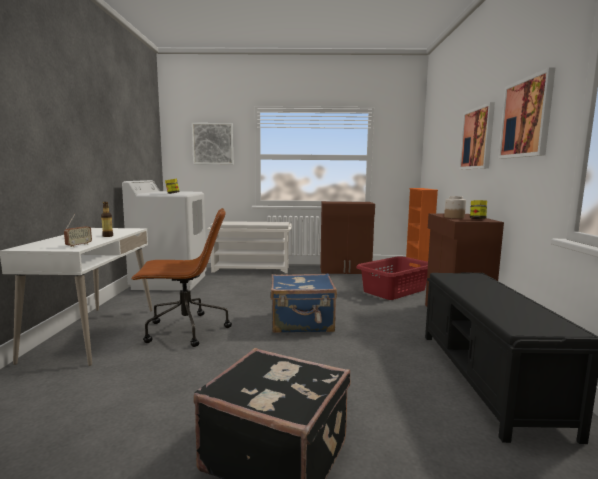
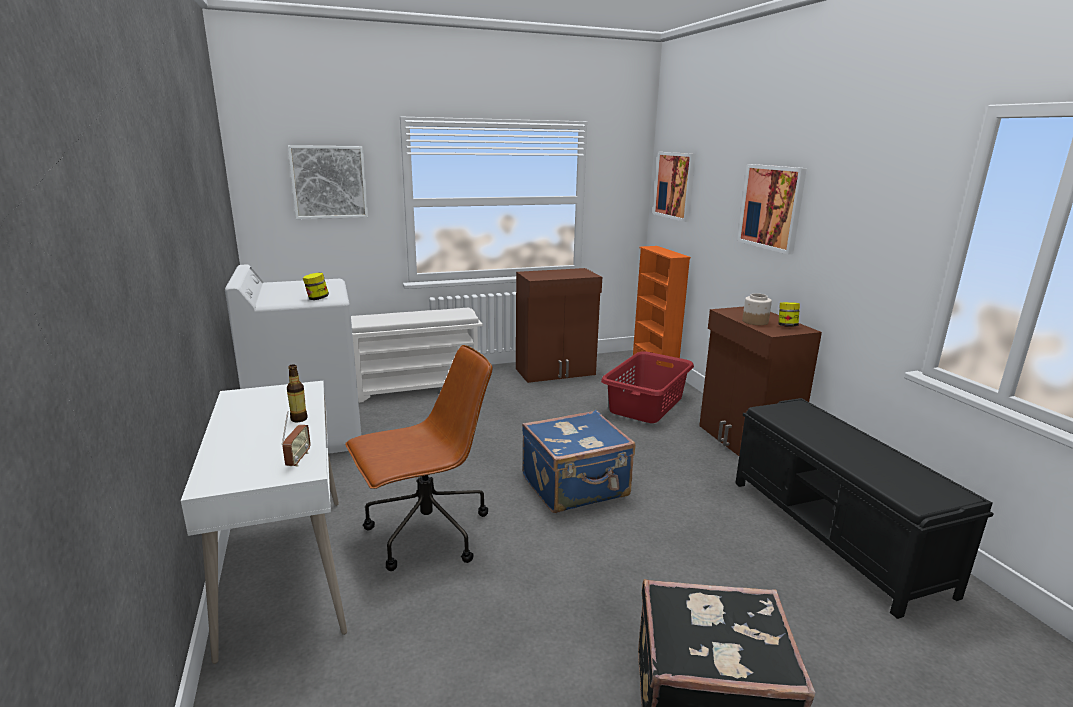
camera: 20 degrees left, 10 degrees up
(526, 118) = (863, 209): picture -> picture (675, 185)

